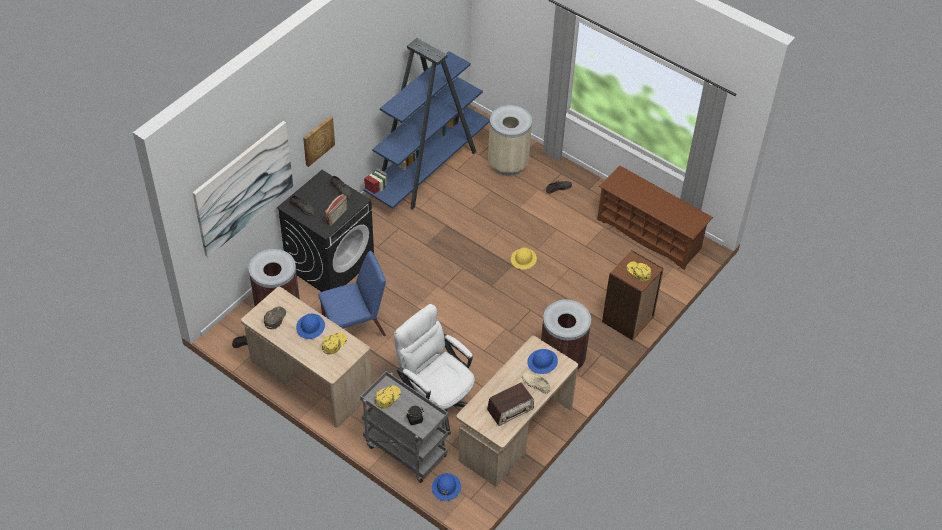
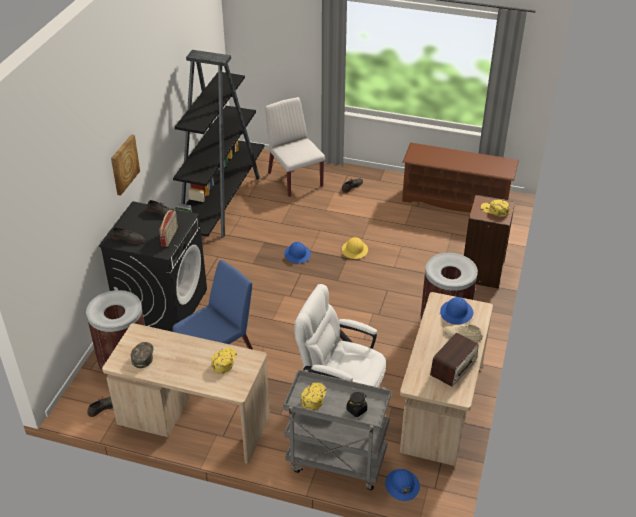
camera: 20 degrees left, 10 degrees down
(243, 188) = (63, 218): picture -> none
(310, 327) = (188, 352): blue hard hat -> blue hard hat (297, 254)
(428, 168) = (221, 201): blue bookcase -> black bookcase
(508, 163) = (294, 179): beige trash can -> white chair

